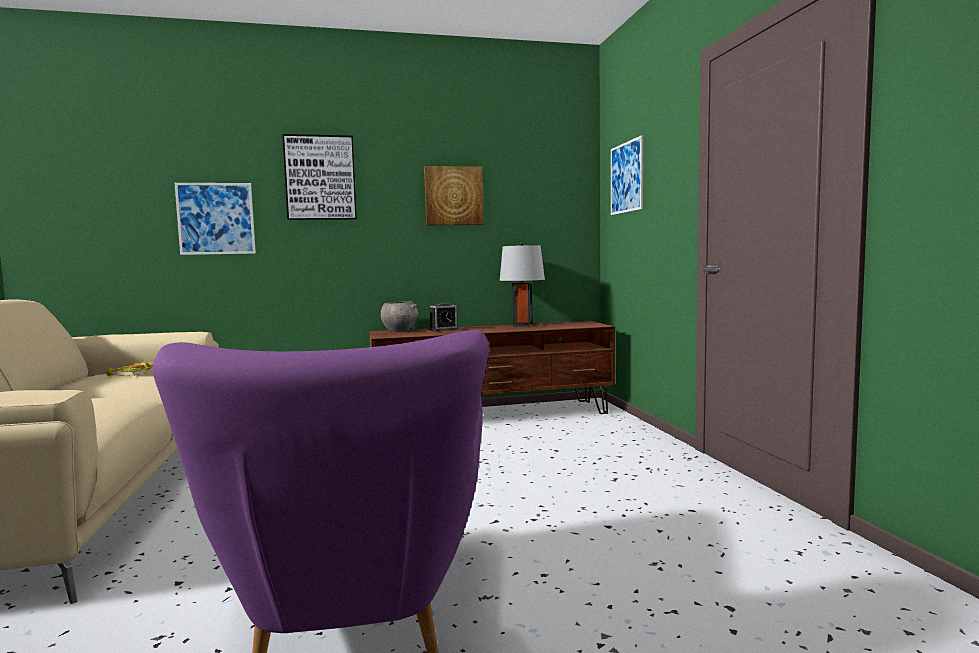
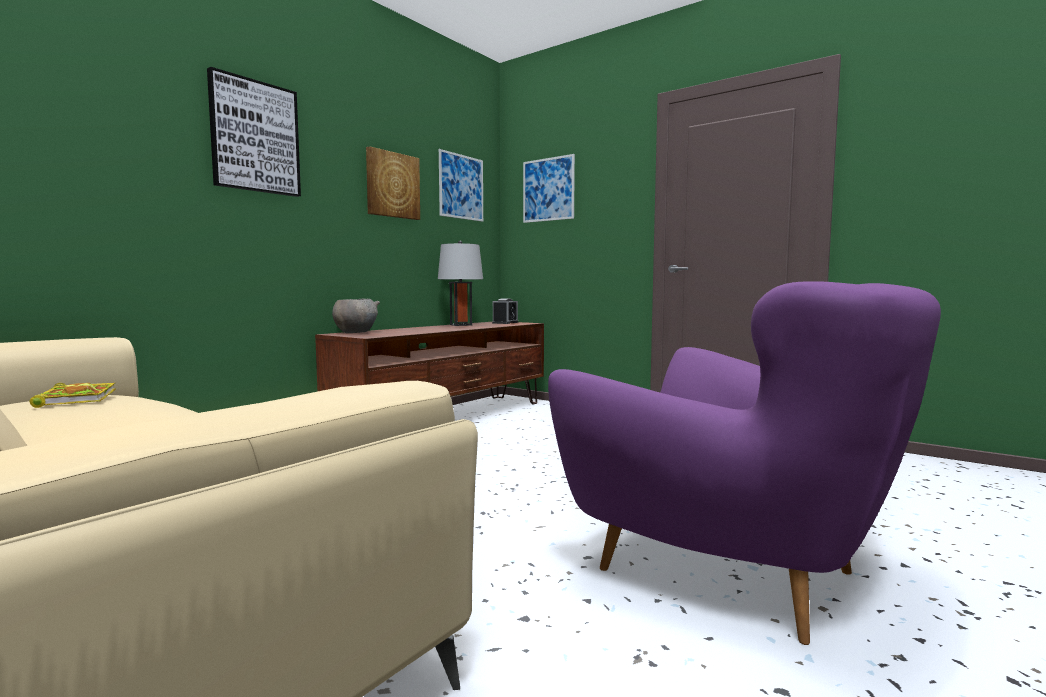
camera: 40 degrees left, 0 degrees up
(216, 218) = (106, 168): picture -> picture (461, 187)
(443, 329) = (401, 330): alarm clock -> alarm clock (505, 323)

